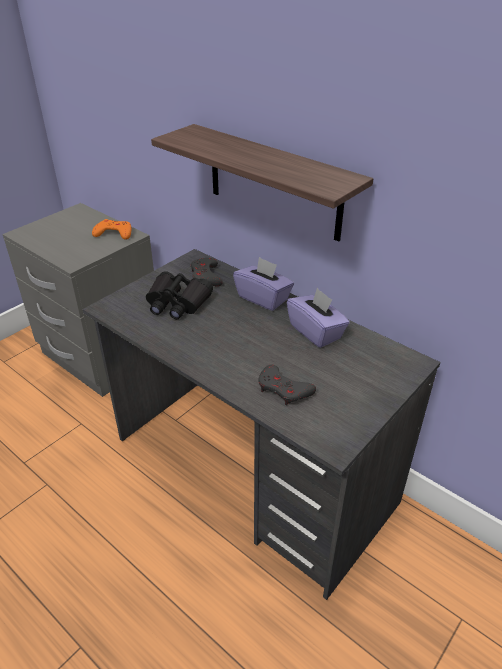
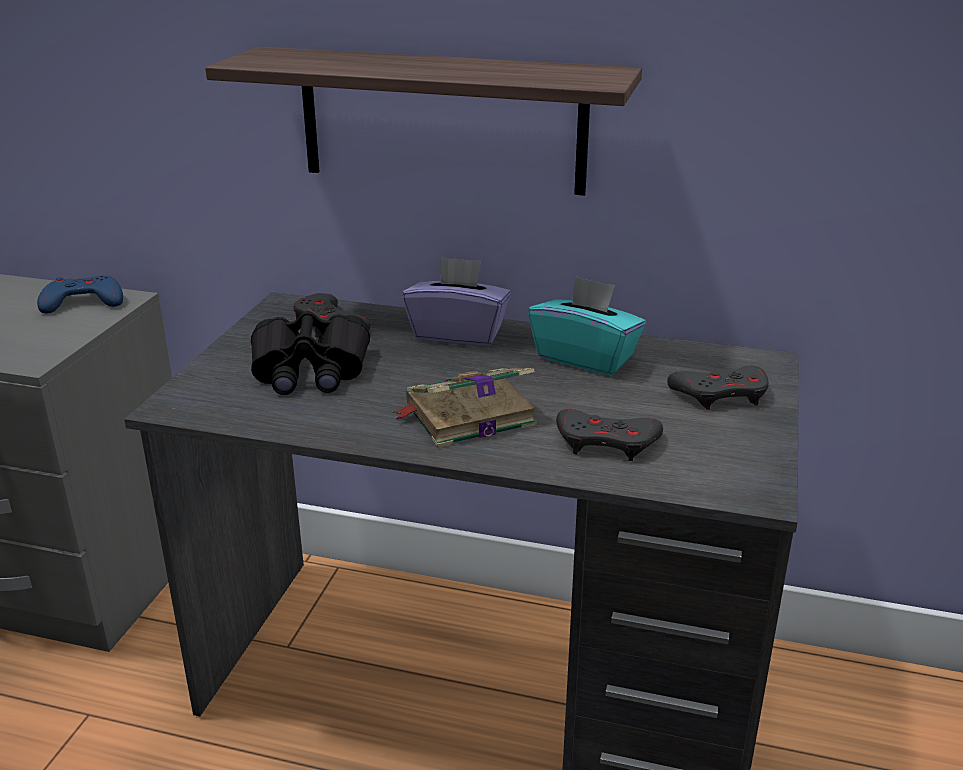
camera: 25 degrees left, 10 degrees down
(114, 233) = (82, 302): orange game controller -> blue game controller
(228, 352) = (466, 416): none -> book
(316, 332) = (585, 357): purple tissue box -> turquoise tissue box
(370, 377) = (721, 394): none -> grey game controller

